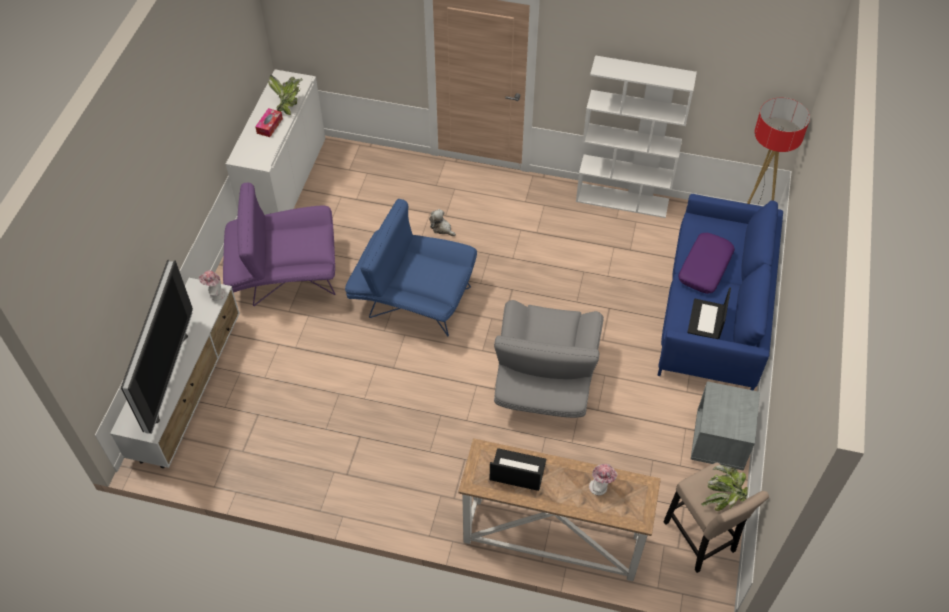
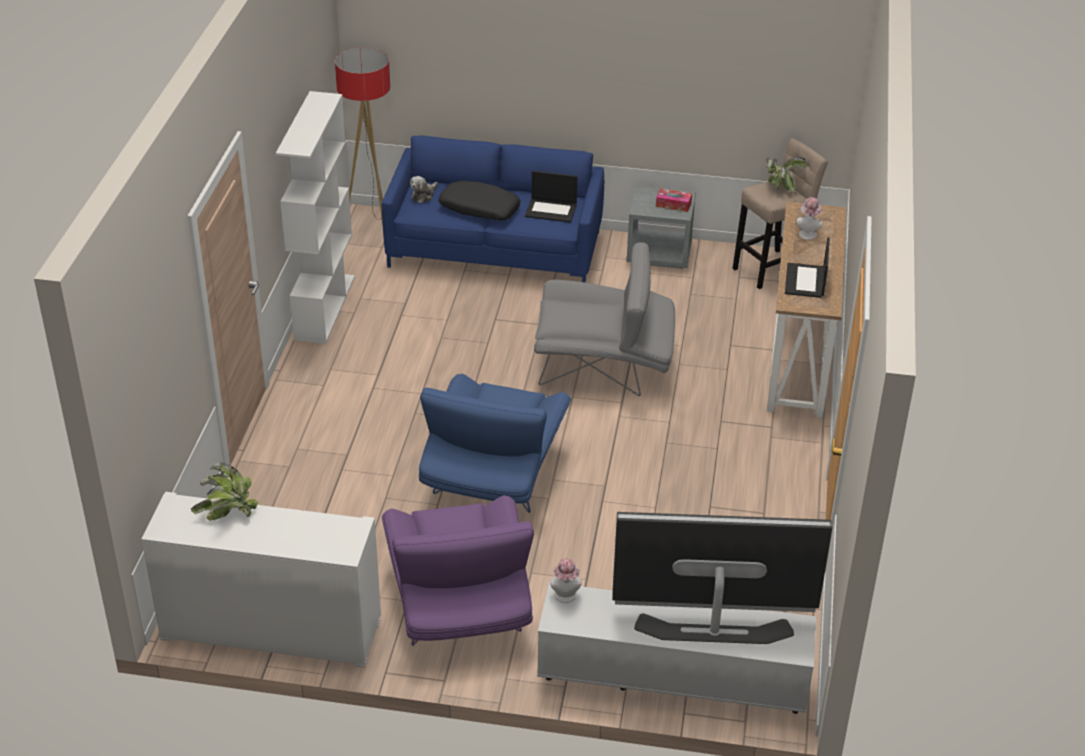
camera: 95 degrees left, 15 degrees down
(269, 126) = (276, 528): tissue box -> tissue box (673, 204)
(442, 228) = (370, 457): plush toy -> plush toy (423, 195)
(704, 267) = (479, 209): purple pillow -> black pillow

